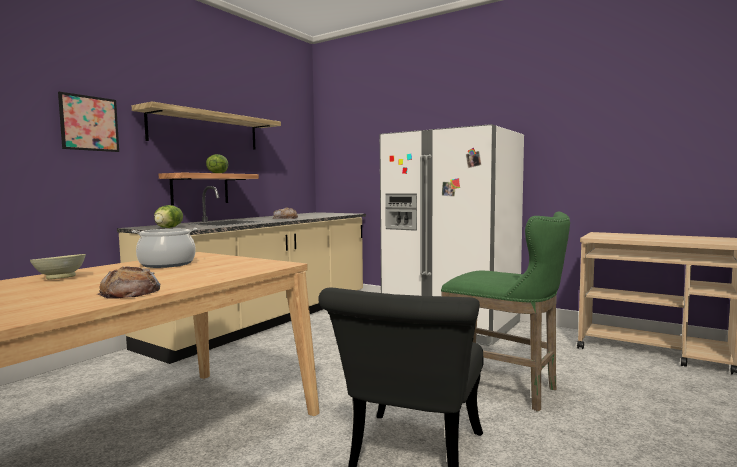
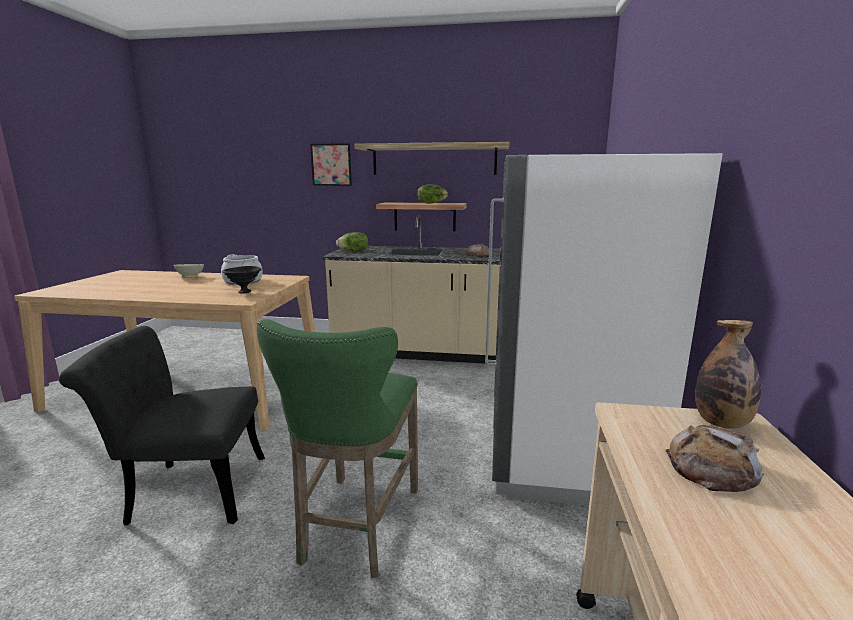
camera: 65 degrees right, 10 degrees up
(130, 292) = (137, 294): bread -> bread (712, 468)
(234, 264) = (243, 292): none -> black bowl
(601, 233) = (721, 423): none -> bottle

